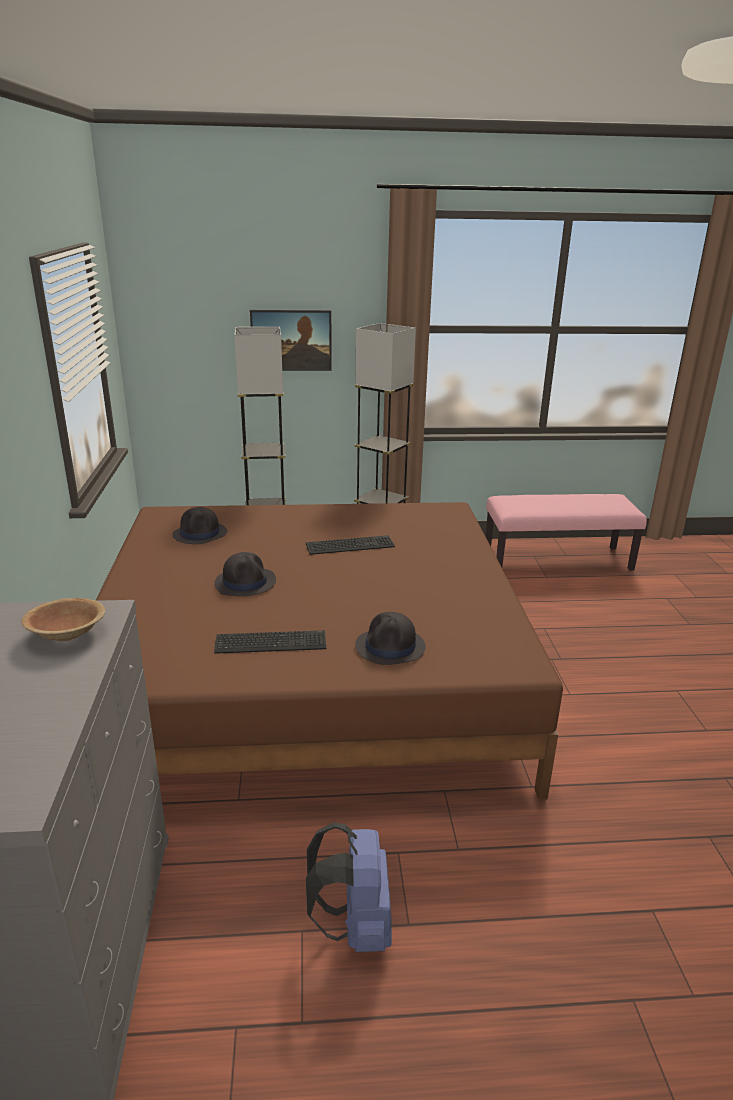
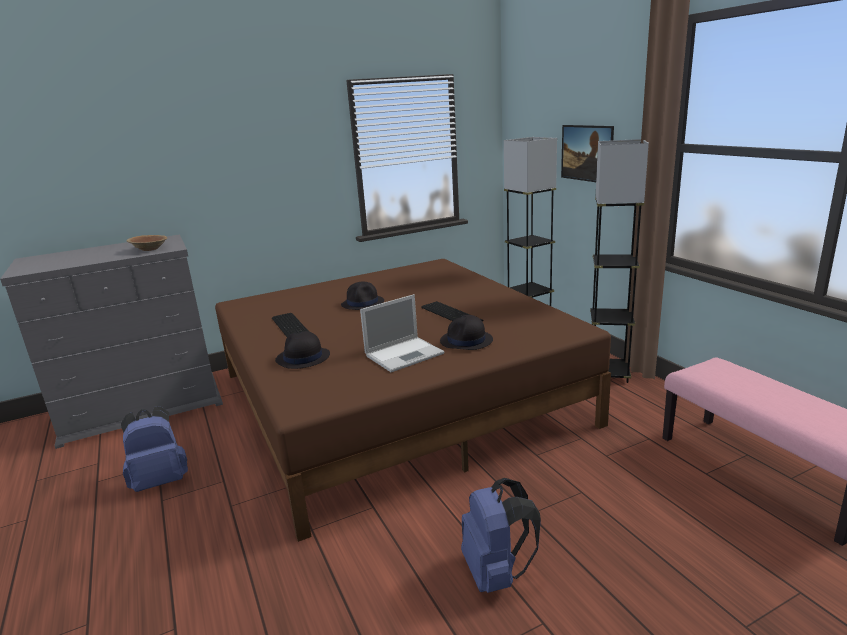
camera: 70 degrees right, 5 degrees down
(200, 534) = (419, 277): black hat -> black hat (466, 341)
(435, 588) = (405, 354): none -> laptop
(624, 694) = (496, 573): none -> blue backpack

